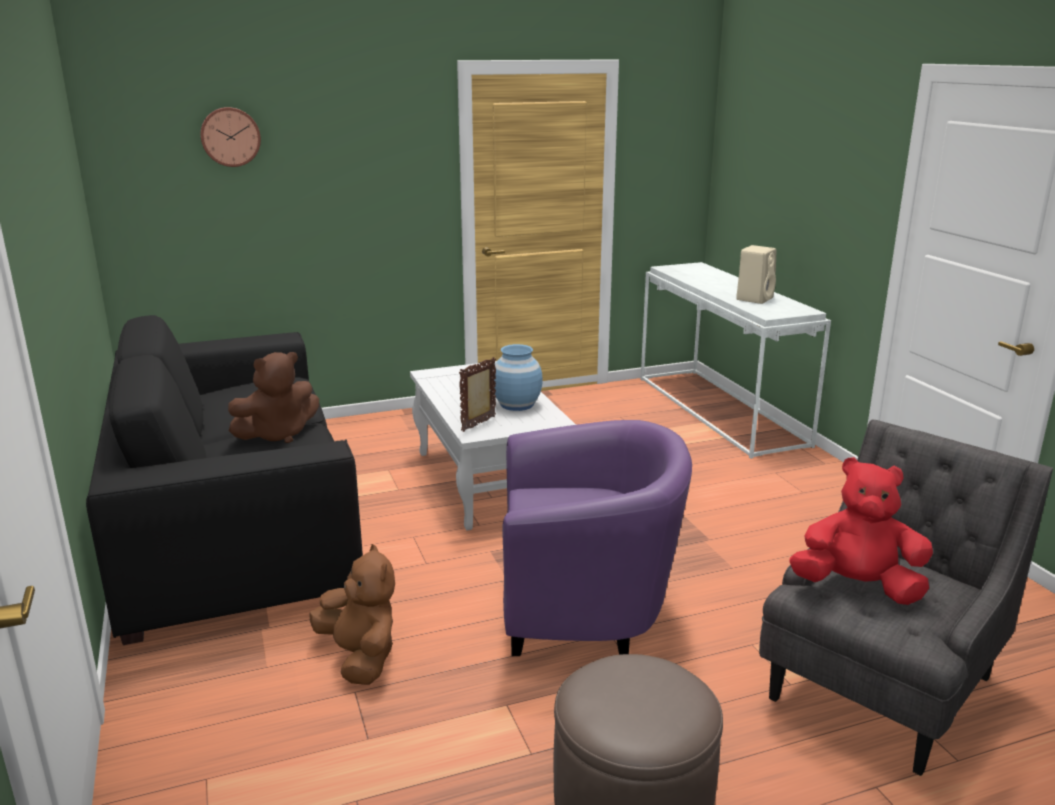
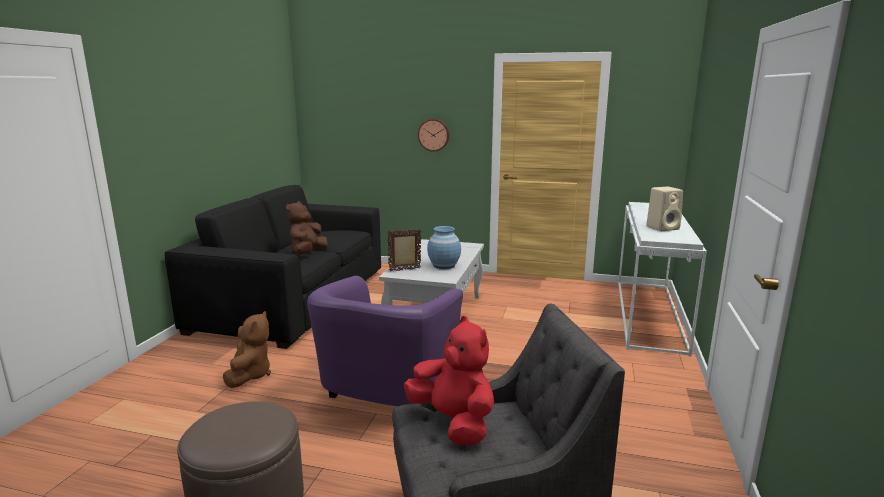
camera: 35 degrees right, 5 degrees down
(230, 136) = (363, 96): wall clock -> wall clock (434, 135)
(278, 435) = (307, 253): brown plush toy -> brown plush toy turned 105 degrees clockwise
(587, 607) = (386, 395): purple armchair -> purple armchair turned 75 degrees clockwise

